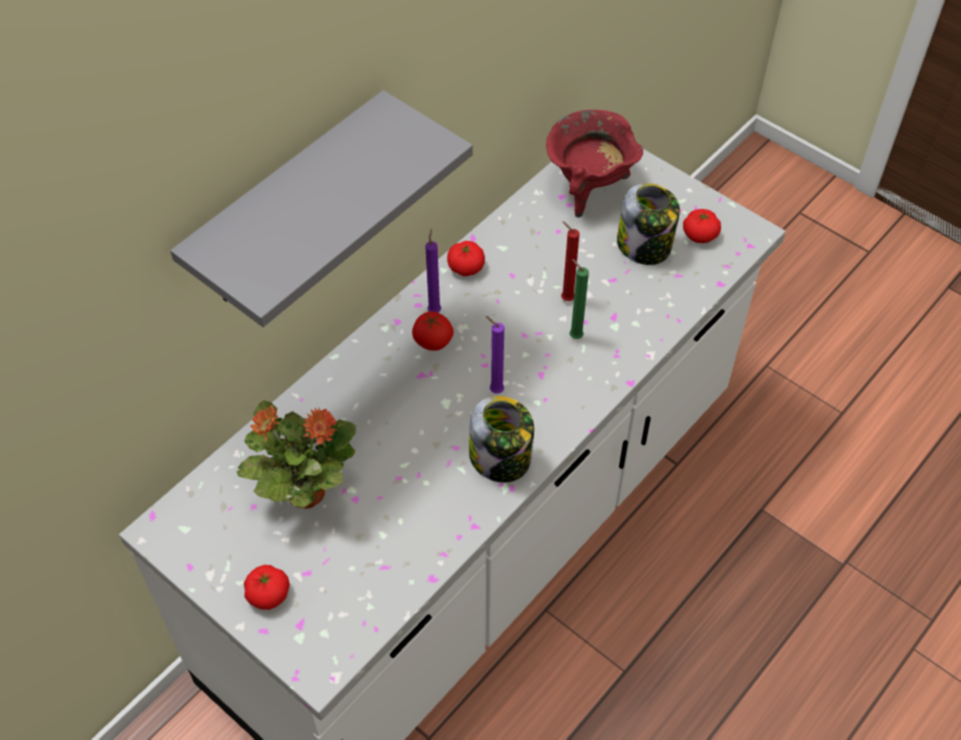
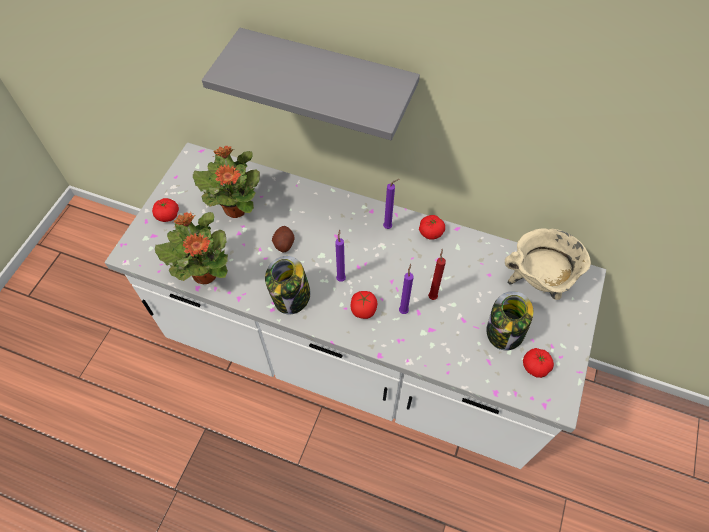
camera: 70 degrees right, 5 degrees up
(404, 444) = (284, 244): none -> potato
(410, 562) = (205, 273): none -> potted plant
(433, 341) = (364, 234): tomato -> tomato (363, 310)
(574, 336) = (403, 310): green candle -> purple candle
(588, 189) = (538, 282): red cooking pot -> beige cooking pot

